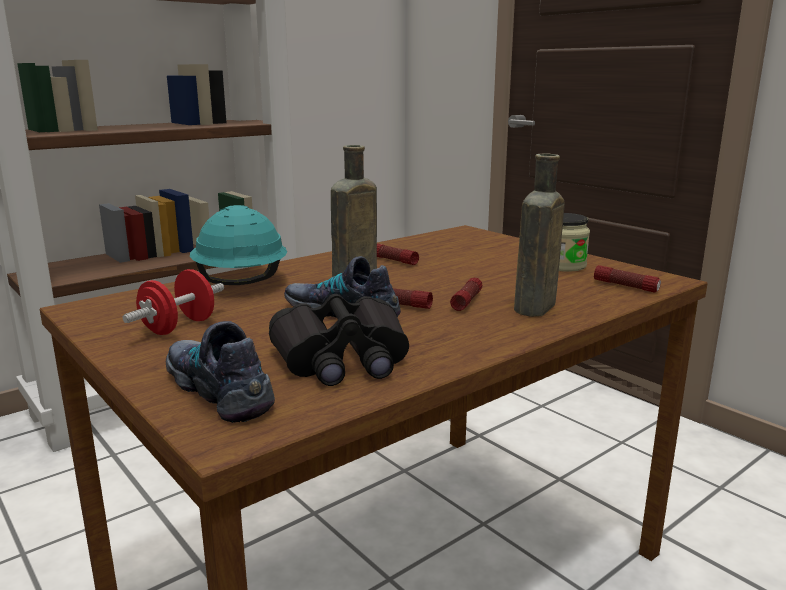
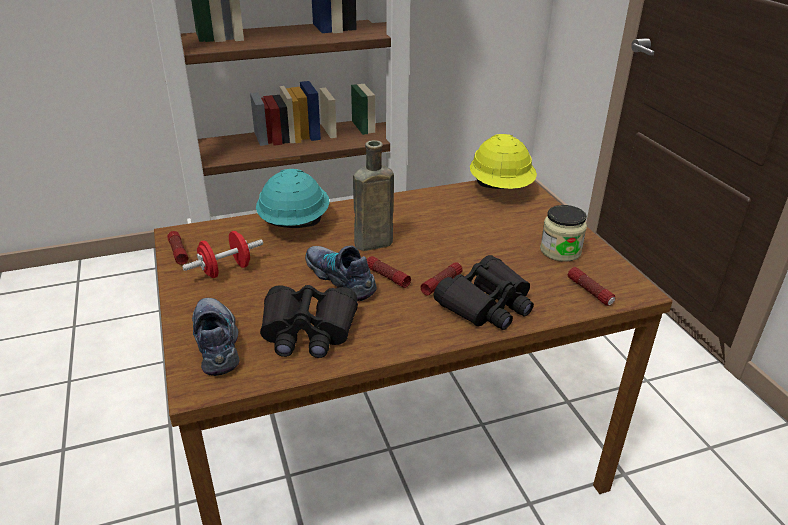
camera: 20 degrees right, 15 degrees up
(394, 260) = (424, 217): flashlight -> flashlight (178, 252)
(454, 236) = (501, 189): none -> yellow hard hat
(534, 309) = (486, 305): brown bottle -> black binoculars

